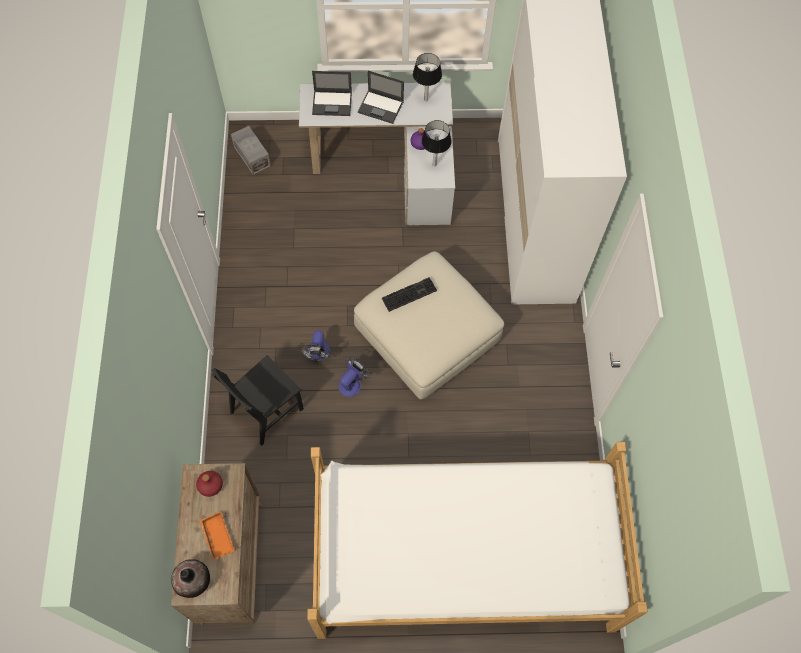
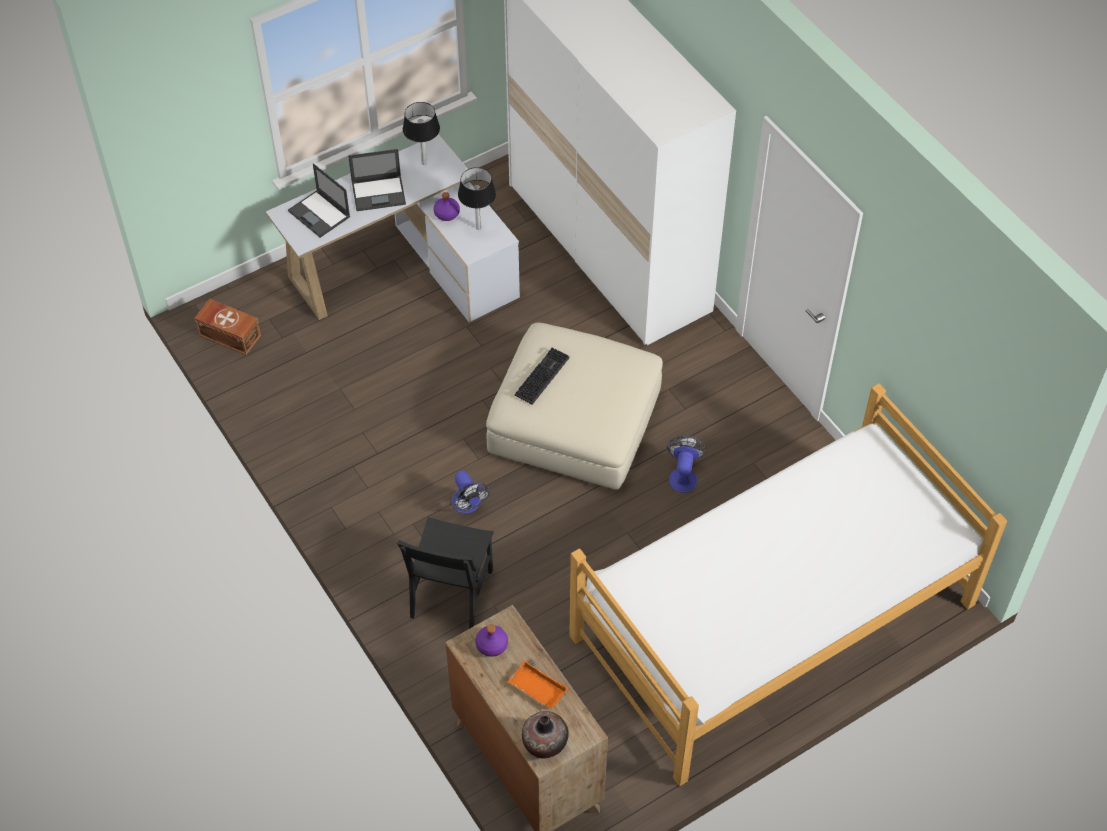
camera: 30 degrees left, 10 degrees down
(210, 485) = (492, 645): red bottle -> purple bottle
(252, 155) = (229, 334): grey storage box -> brown storage box
(332, 103) = (320, 214): laptop -> laptop turned 75 degrees clockwise
(352, 383) = (528, 514): fan -> fan (683, 475)

